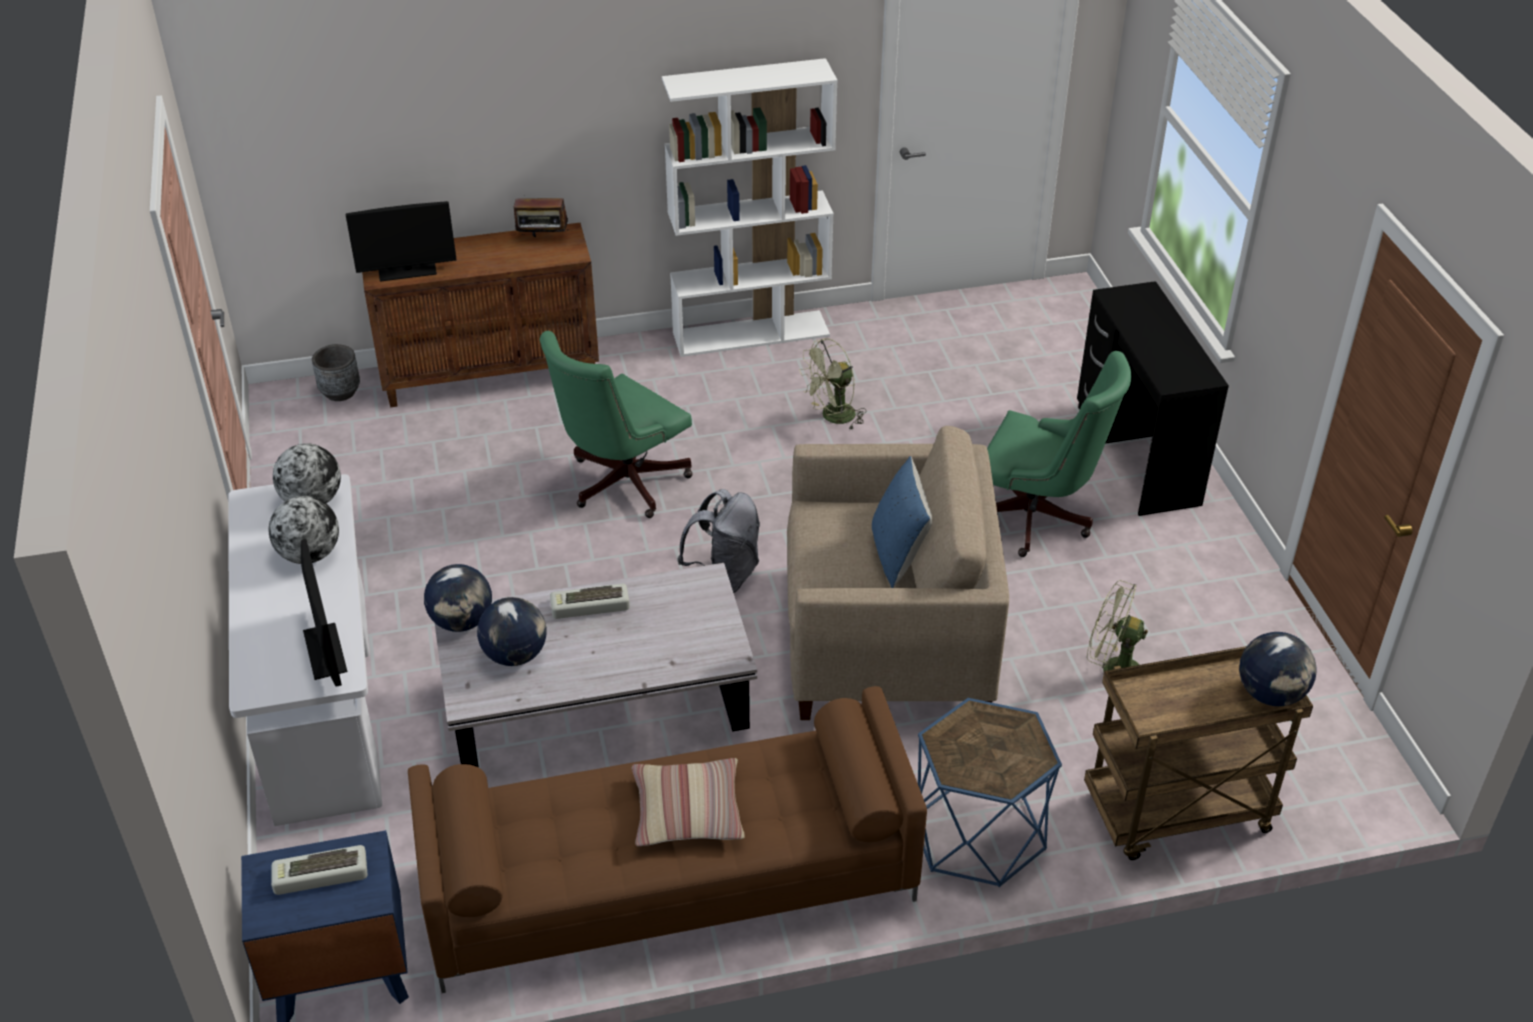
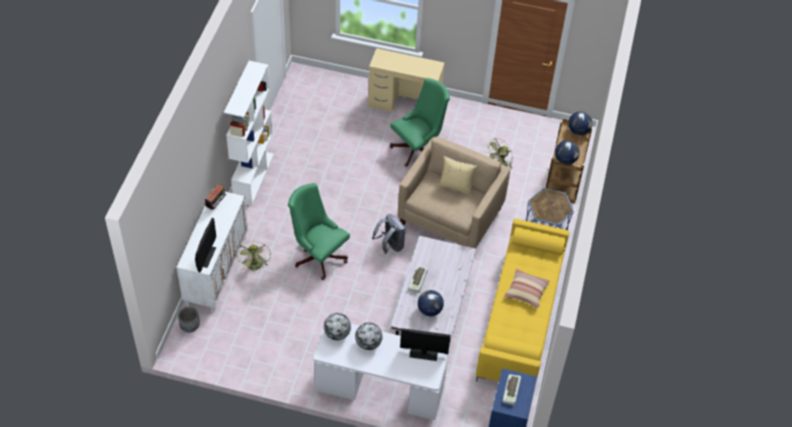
camera: 65 degrees left, 10 degrees up
(461, 622) = (403, 319): globe -> globe (565, 160)
(491, 373) = (216, 270): brown cabinet -> white cabinet
(620, 484) = (318, 255): green office chair -> green office chair turned 150 degrees clockwise
(668, 883) = (520, 319): brown sofa -> yellow sofa
(832, 417) = (324, 176): green fan -> green fan (255, 267)
(898, 555) = (456, 186): blue pillow -> beige pillow
(1137, 455) = (404, 105): black desk -> beige desk

